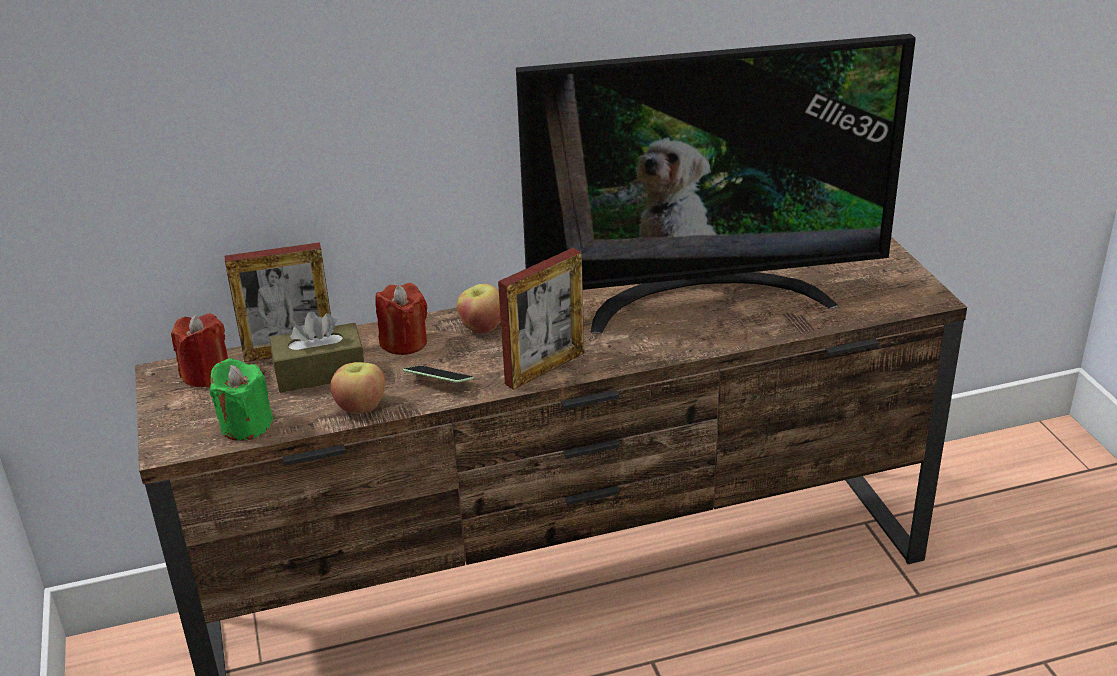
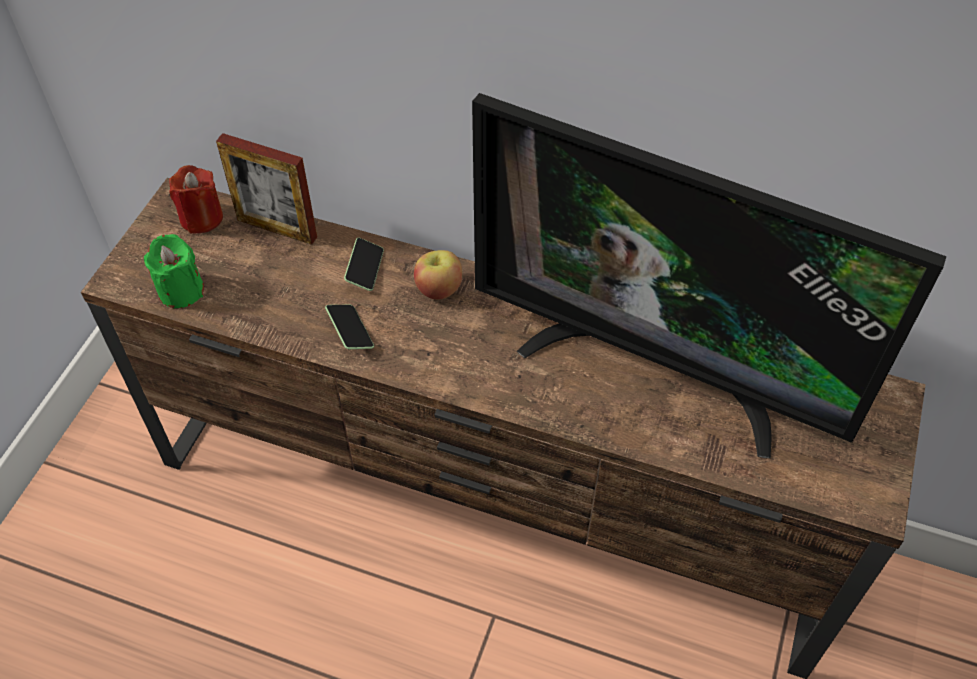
camera: 35 degrees right, 20 degrees up
(320, 372) = (277, 265): brown tissue box -> none
(361, 406) = (272, 322): apple -> none
(404, 342) = (365, 270): red candle -> phone
(545, 368) = (443, 369): picture frame -> none

